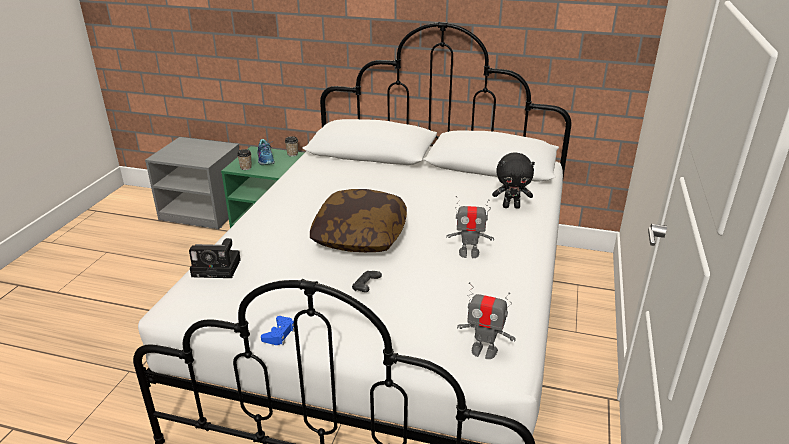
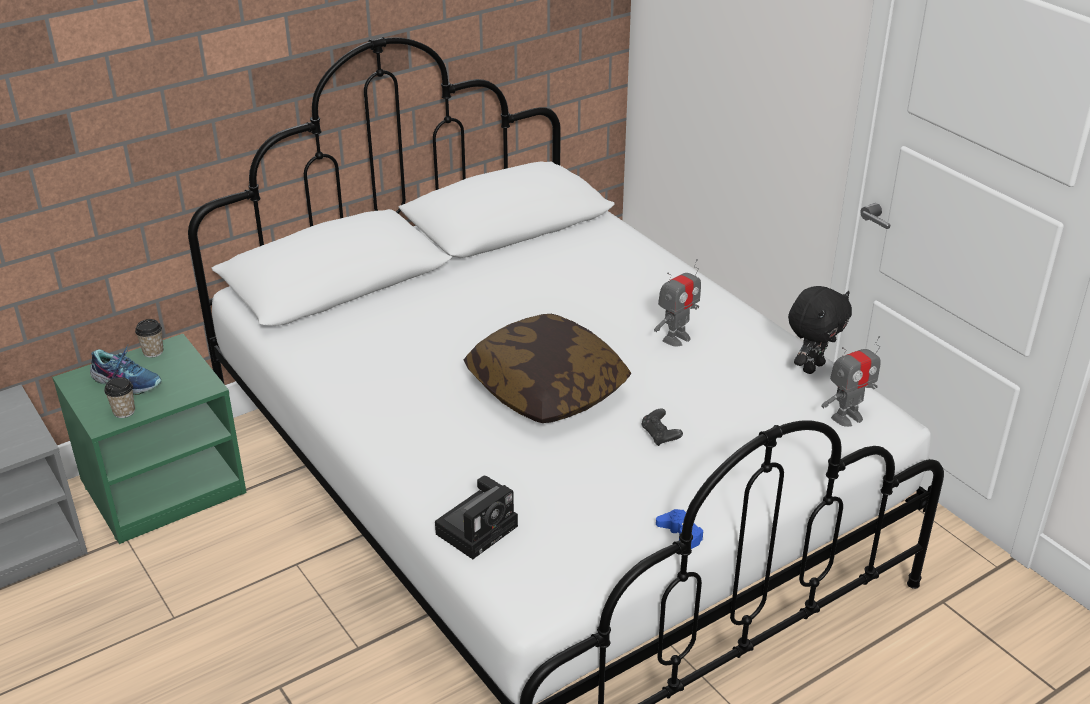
camera: 50 degrees left, 5 degrees up
(511, 206) = (619, 263): black plush toy -> black plush toy (812, 367)

